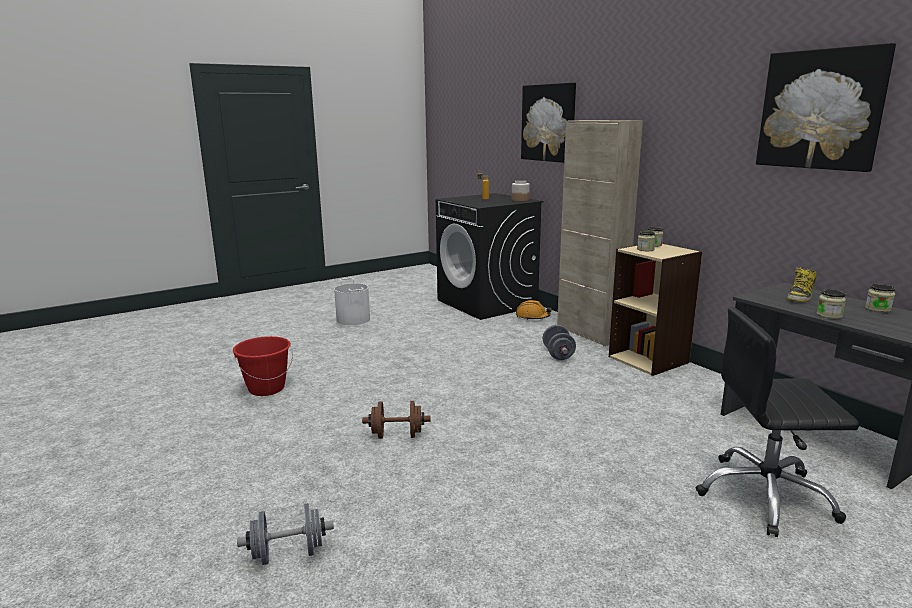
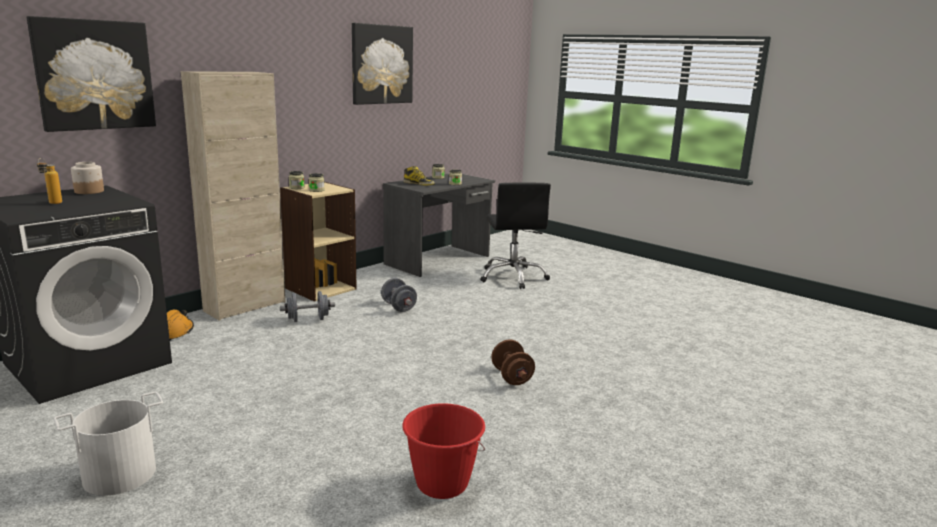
camera: 105 degrees left, 0 degrees up
(288, 554) = (686, 392): grey dumbbell -> grey dumbbell (398, 307)

